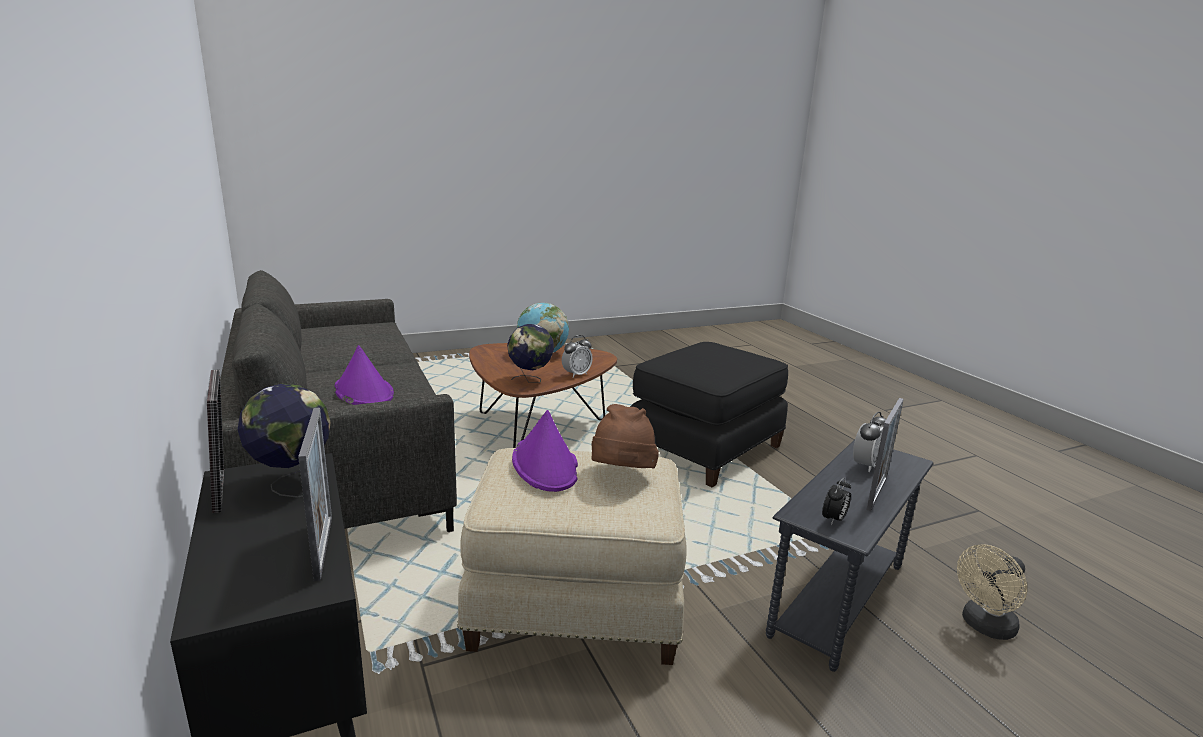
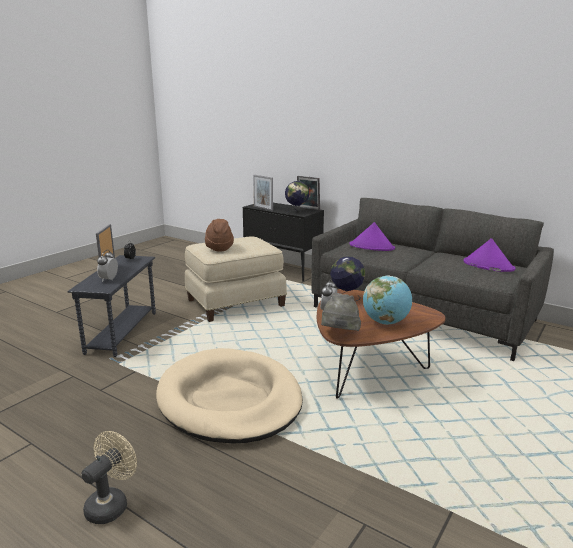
camera: 150 degrees right, 0 degrees up
(545, 465) = (250, 244): purple hat -> purple hat (488, 265)
(602, 357) = (339, 334): none -> grey hat
(704, 448) = (230, 400): black ottoman -> beige dog bed
(984, 626) = (50, 341): beige fan -> beige fan (111, 504)

